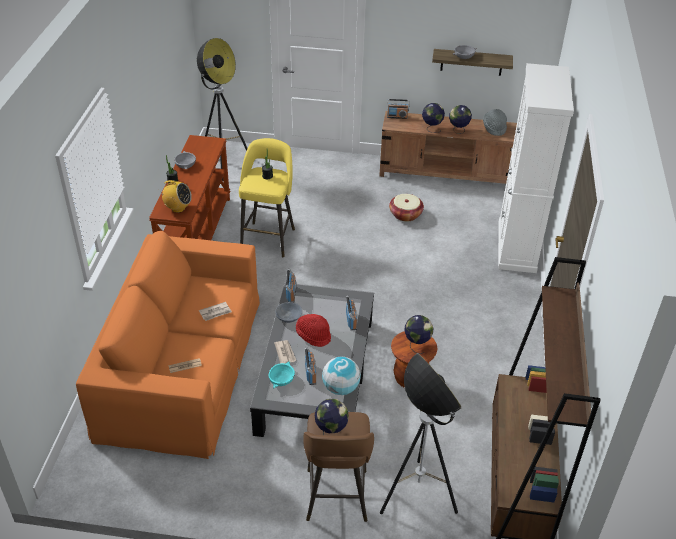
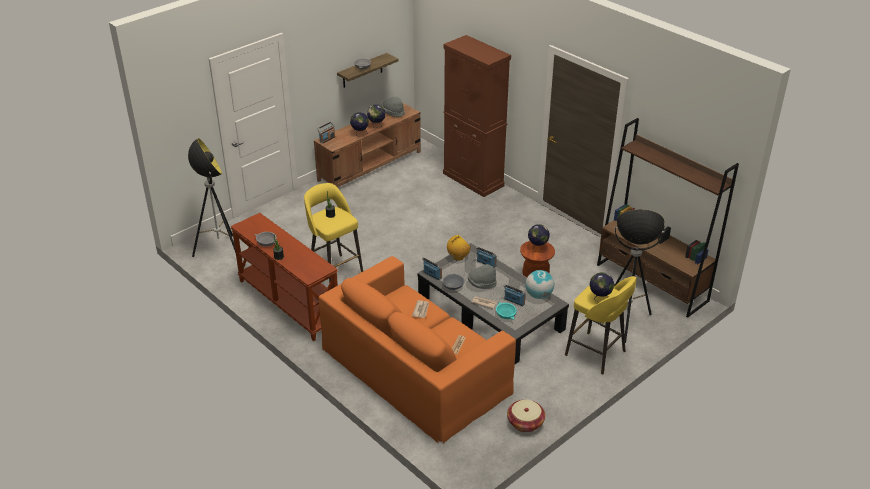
camera: 50 degrees left, 5 degrees down
(178, 208) = (314, 267): radio -> radio (458, 257)
(313, 335) = (481, 284): red hat -> grey hat
(336, 497) = (596, 354): brown stool -> yellow stool
(405, 214) = (388, 203): basket -> basket (525, 423)
(516, 246) = (473, 180): white cabinet -> brown cabinet

